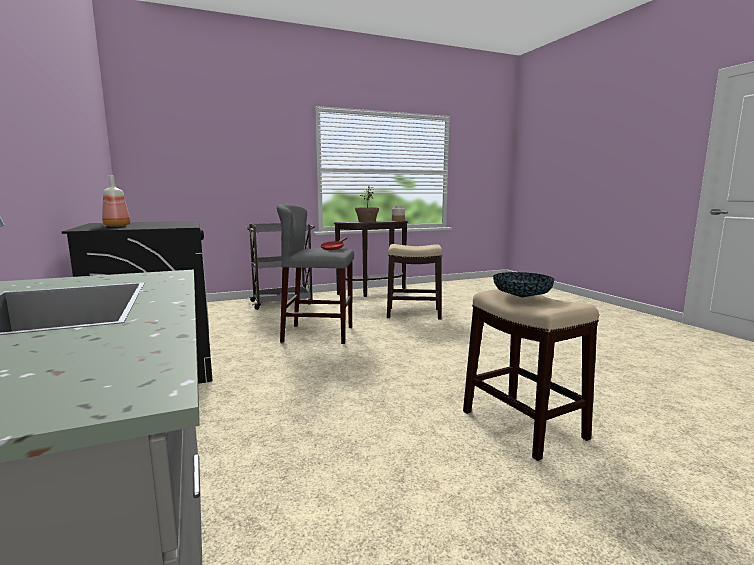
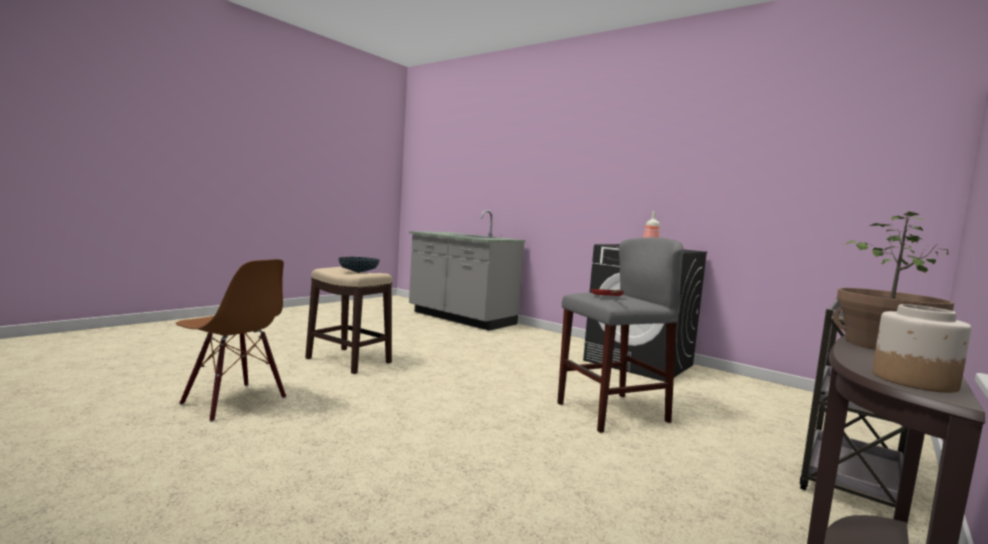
camera: 150 degrees right, 5 degrees down
(414, 313) = (564, 500): stool -> none
(615, 378) = (233, 401): none -> brown chair

